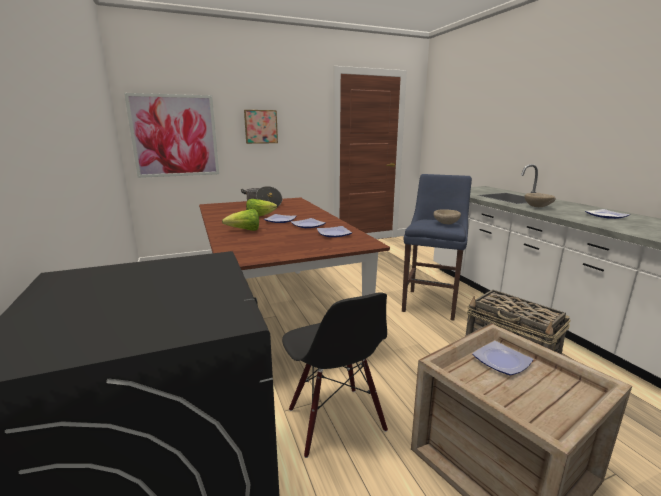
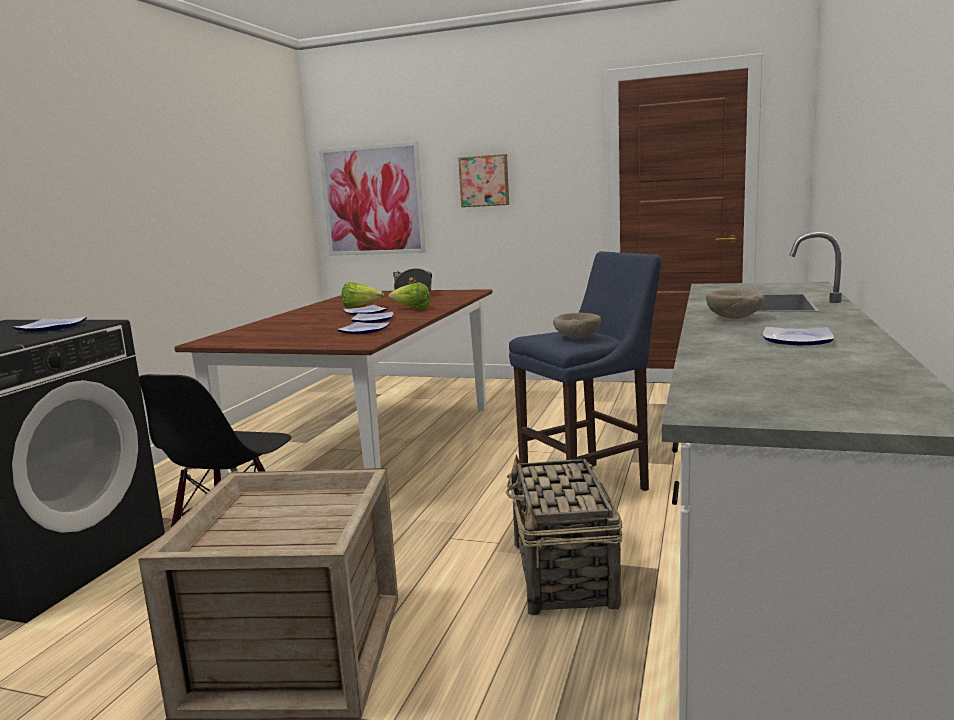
camera: 40 degrees right, 5 degrees down
(244, 231) = (297, 319): lettuce -> lettuce (412, 309)
(502, 361) = (314, 504): plate -> plate (52, 328)

